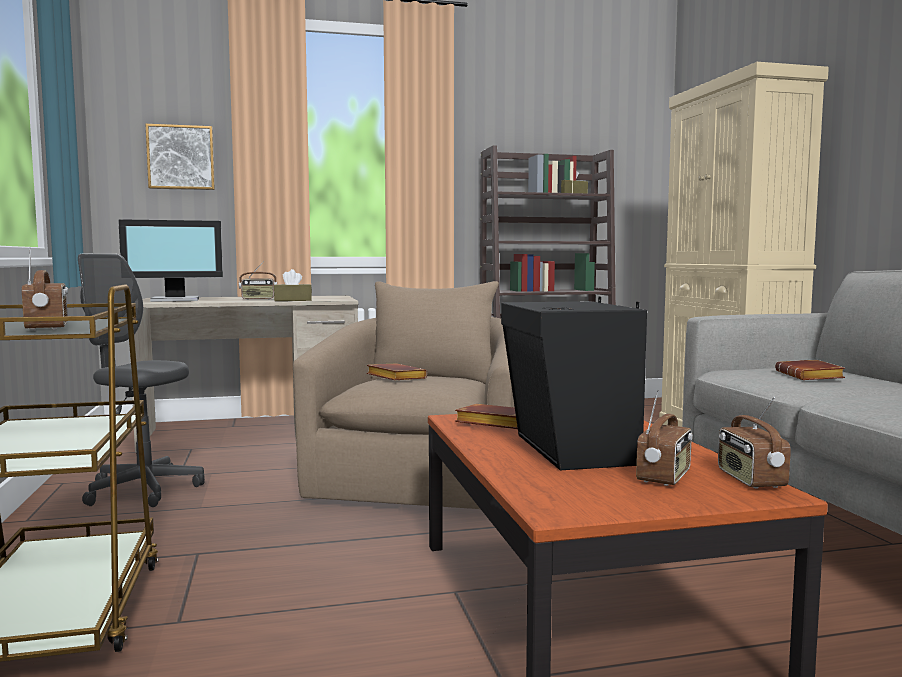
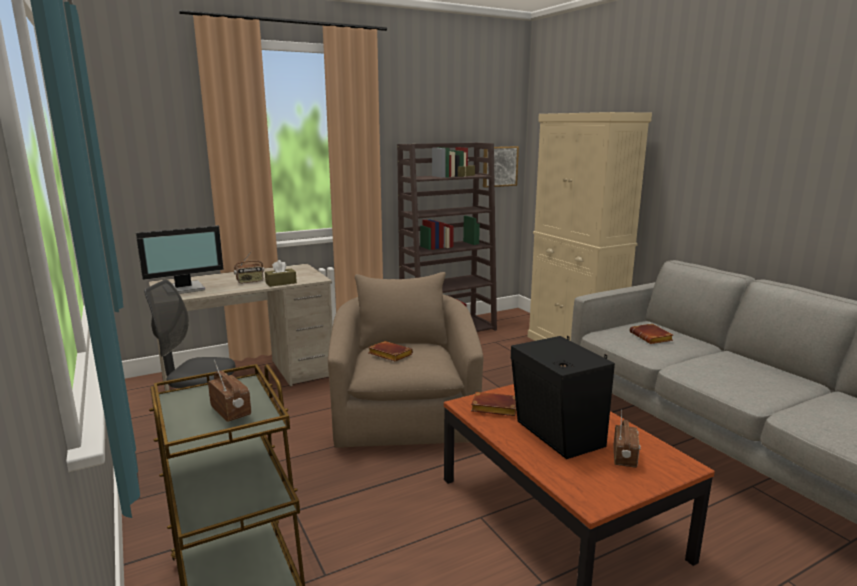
camera: 15 degrees left, 10 degrees up
(181, 157) = (161, 161): picture -> picture (499, 166)
(750, 480) = (668, 454): radio -> none

